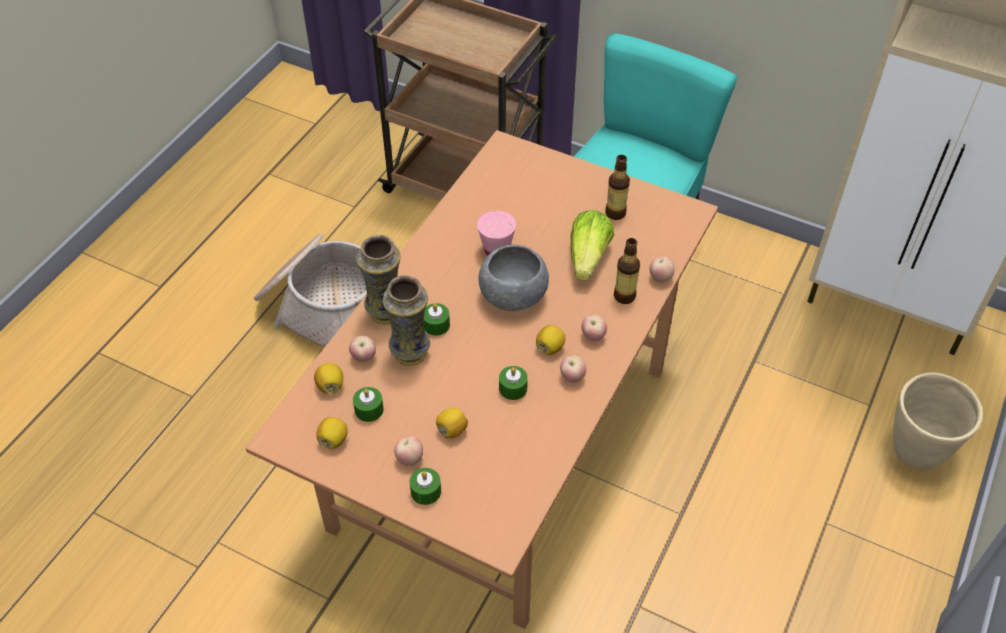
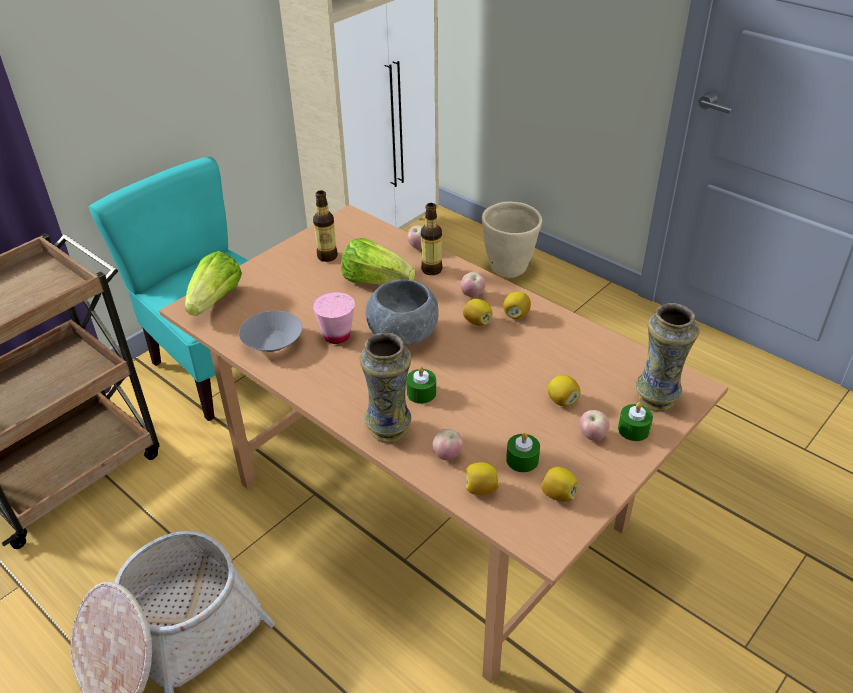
camera: 75 degrees left, 10 degrees down
(410, 354) = (454, 417): vase -> vase (657, 399)
(475, 211) = (273, 342): none -> grey bowl
(513, 388) = (519, 353): green candle -> none
(520, 159) = (216, 300): none -> lettuce
(572, 377) = (516, 315): apple -> lemon

